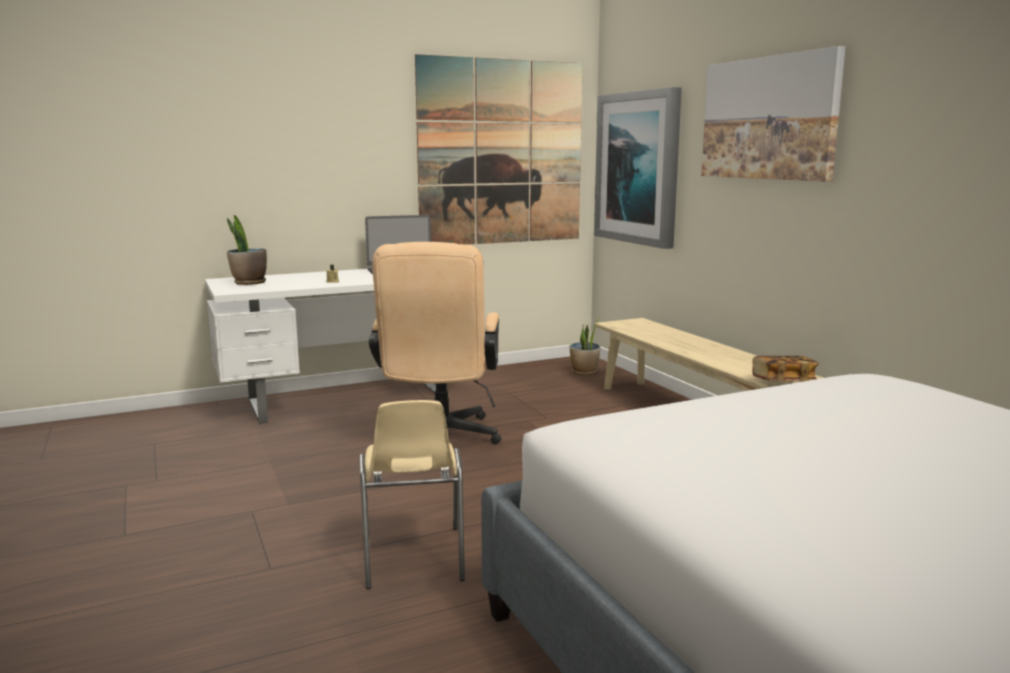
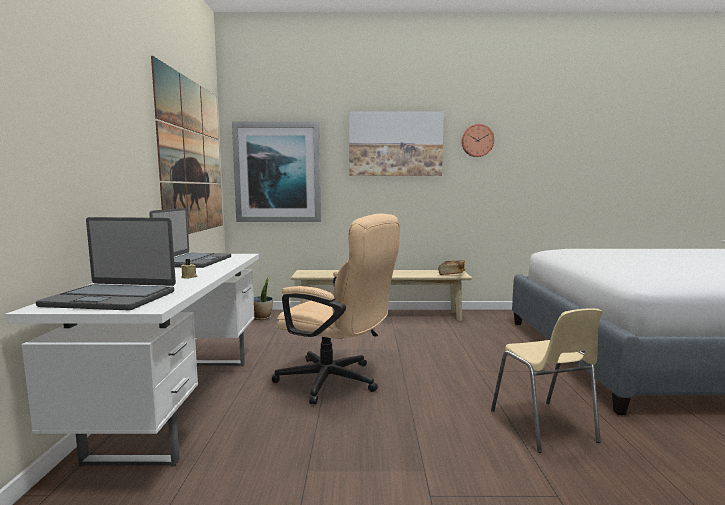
camera: 65 degrees left, 5 degrees down
(249, 283) = (112, 298): potted plant -> laptop
(412, 559) = (544, 427): beige chair -> beige chair turned 60 degrees clockwise
(904, 103) = (477, 140): none -> wall clock

